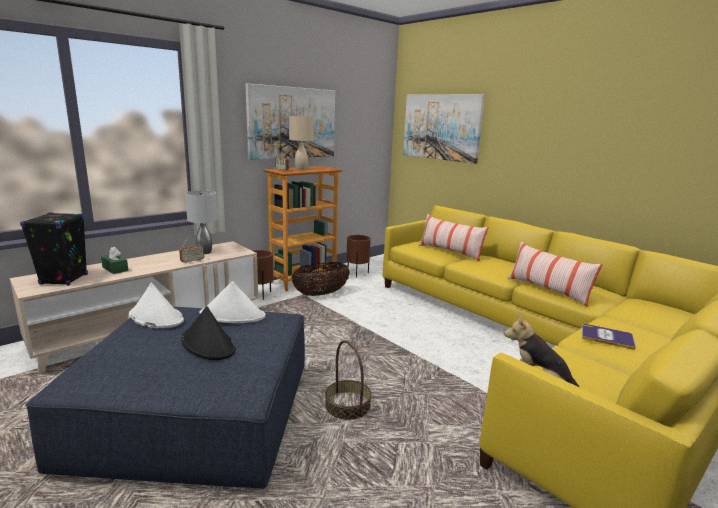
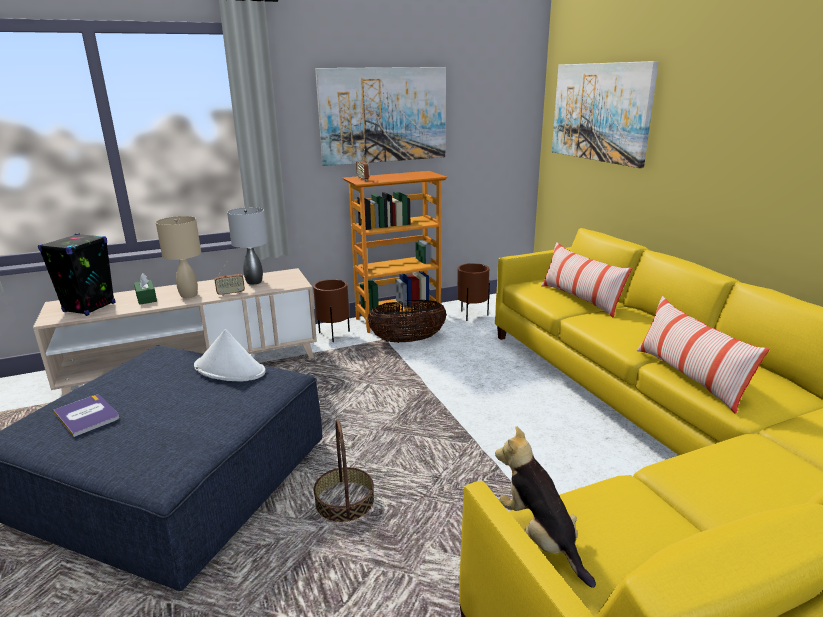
camera: 20 degrees right, 5 degrees up
(155, 317) = (151, 362): white hat -> none
(208, 344) = (176, 404): black hat -> none
(301, 169) = (391, 177): beige table lamp -> beige table lamp (189, 295)
(607, 337) = (722, 474): book -> book (87, 415)

